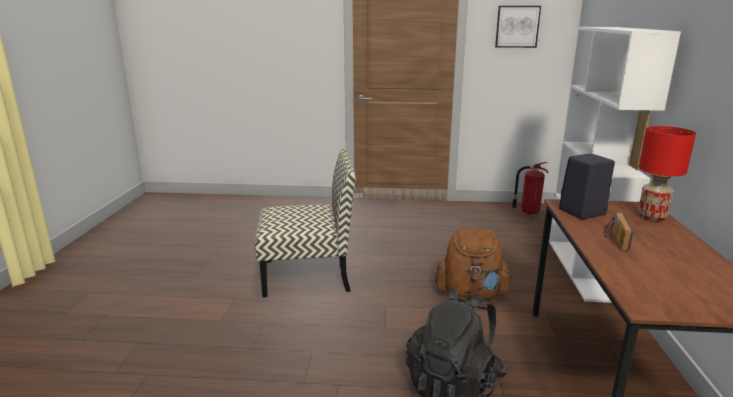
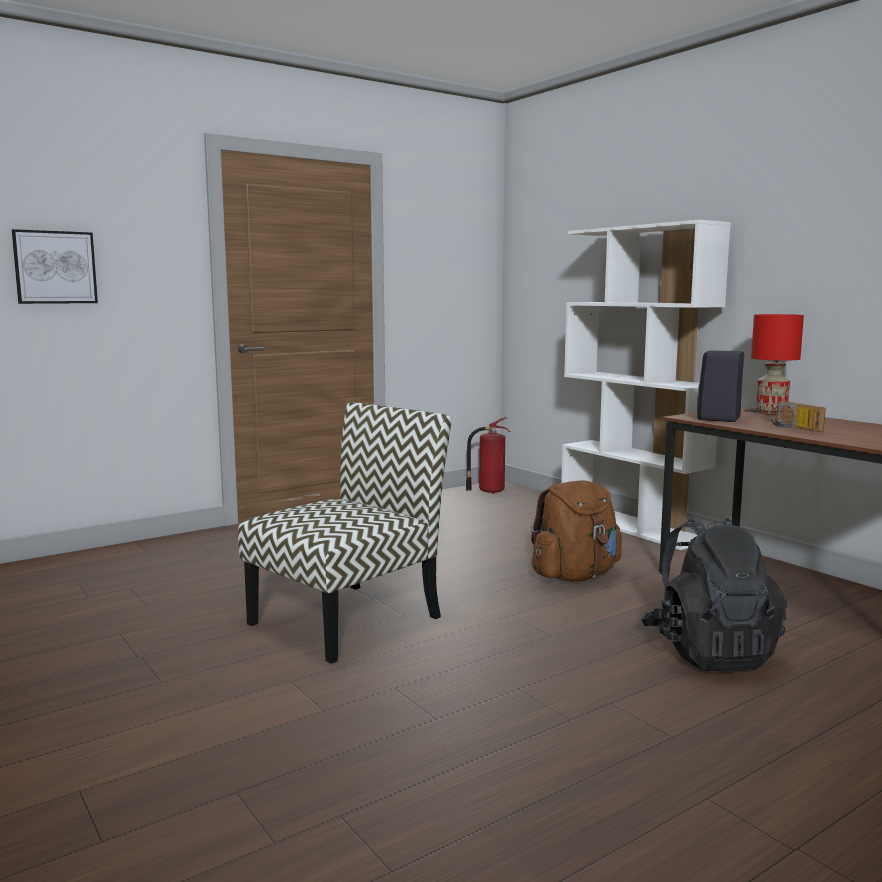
camera: 40 degrees left, 10 degrees down
(517, 26) = (441, 241): picture -> picture (55, 267)

